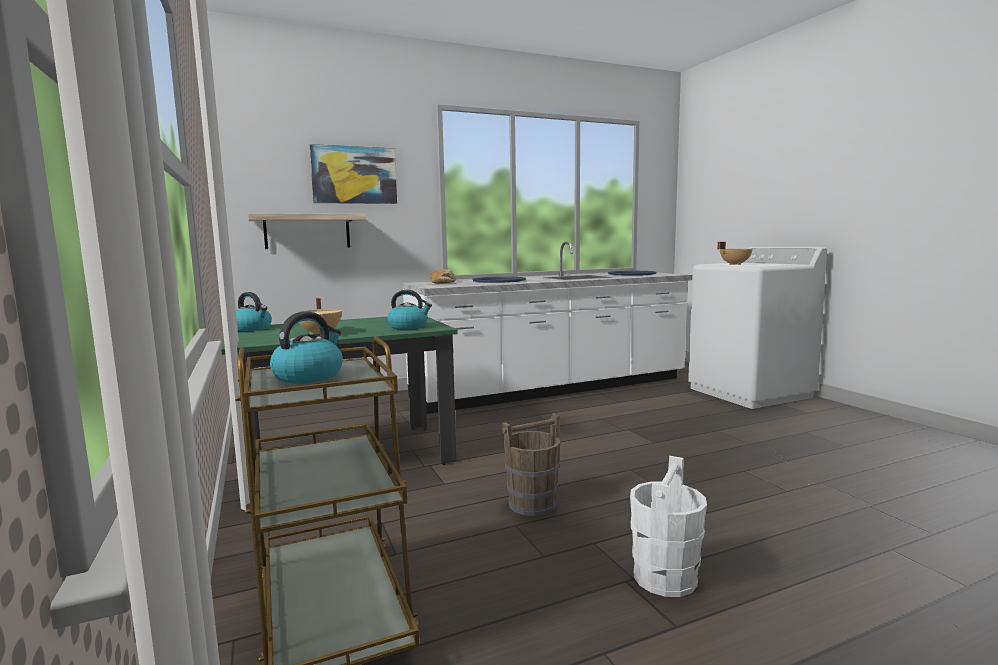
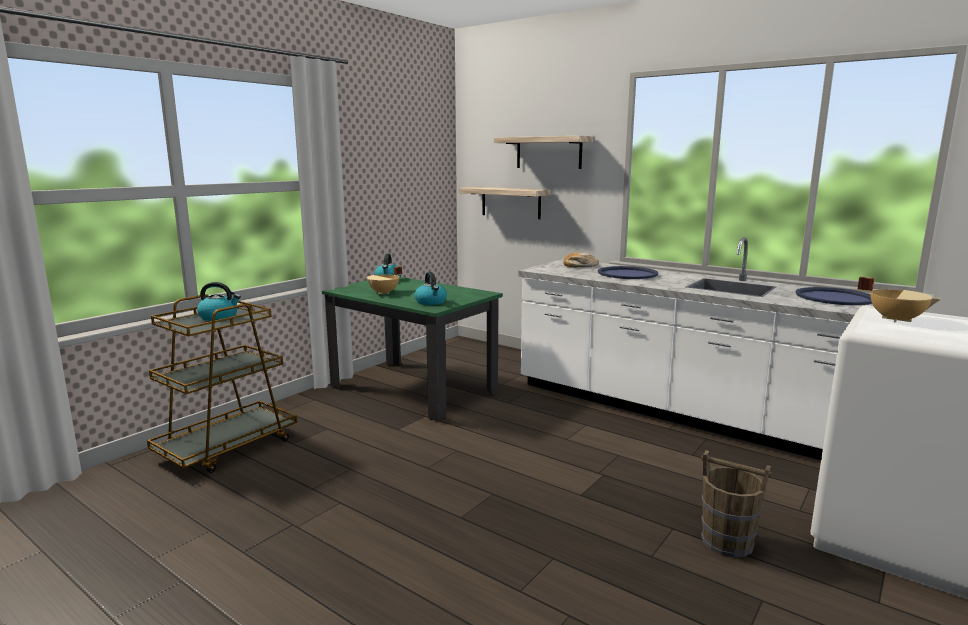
camera: 60 degrees right, 5 degrees up
(354, 175) = (548, 152): picture -> shelf
(532, 504) = (388, 467): brown bucket -> brown bucket (727, 542)
(664, 578) = (303, 539): white bucket -> none

